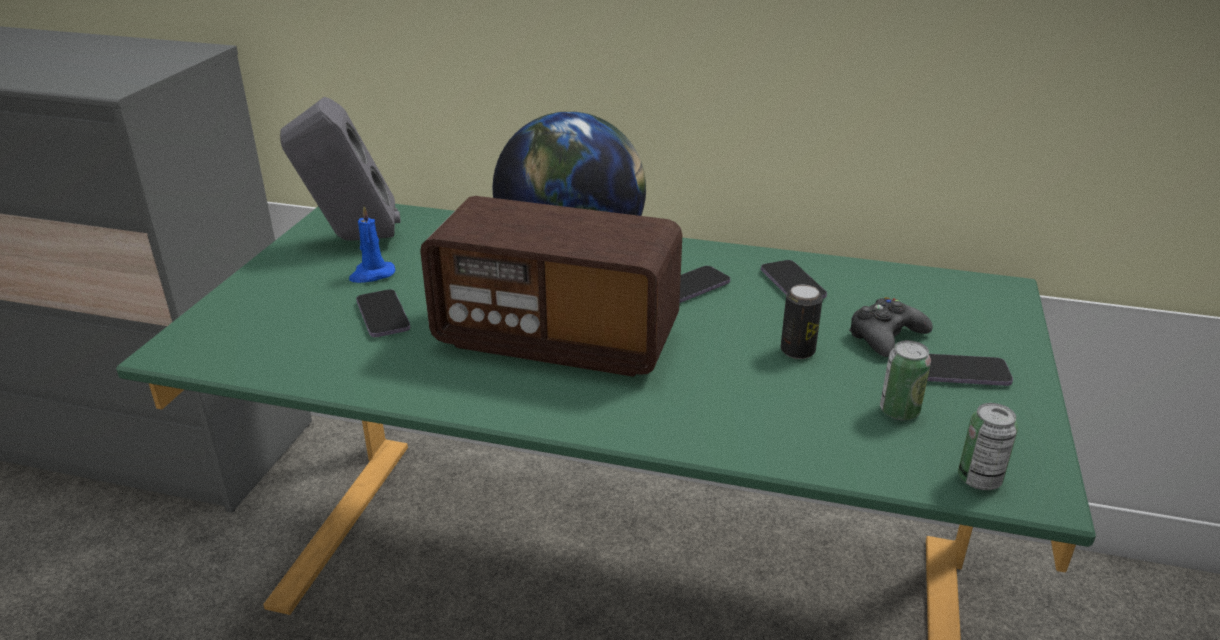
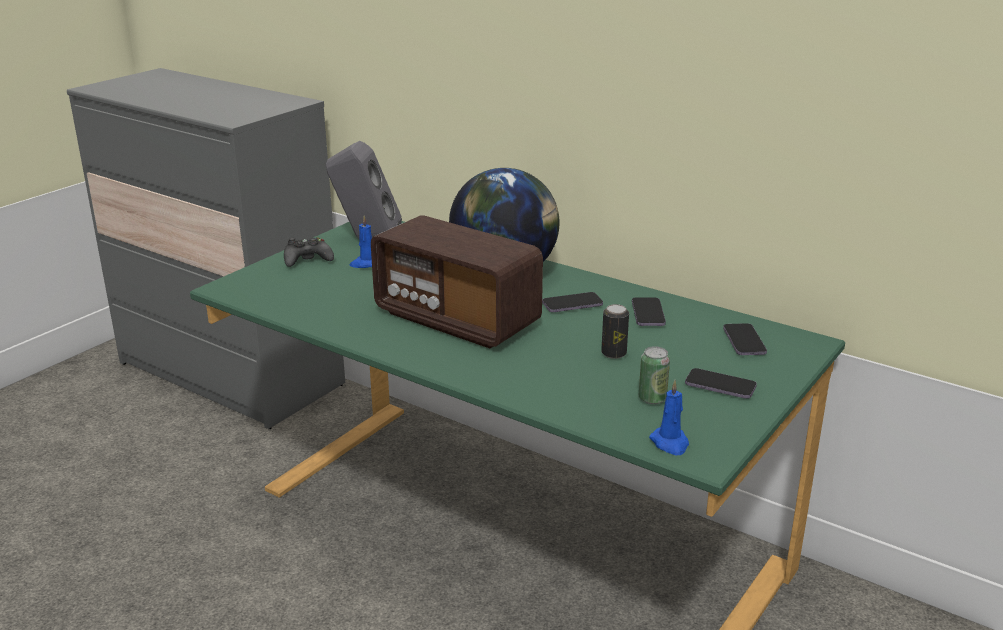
camera: 20 degrees right, 5 degrees down
(383, 316) = (357, 289): phone -> phone (744, 341)
(886, 336) = (686, 356): black game controller -> black game controller (307, 259)
(979, 479) = (670, 443): can -> blue candle

